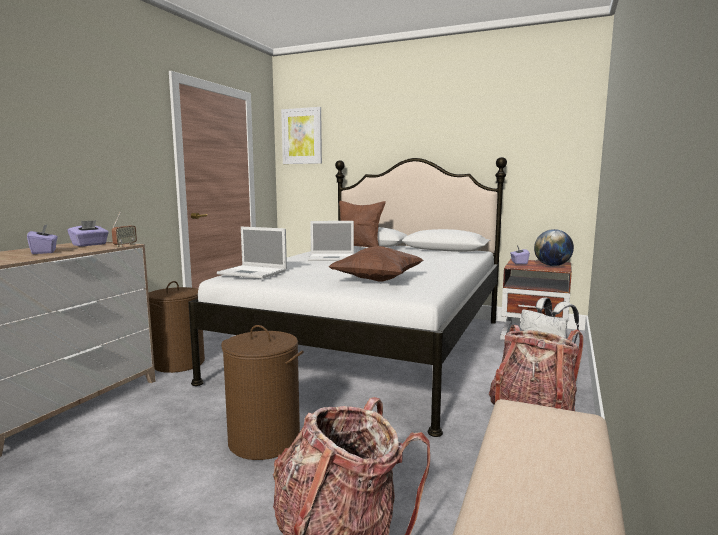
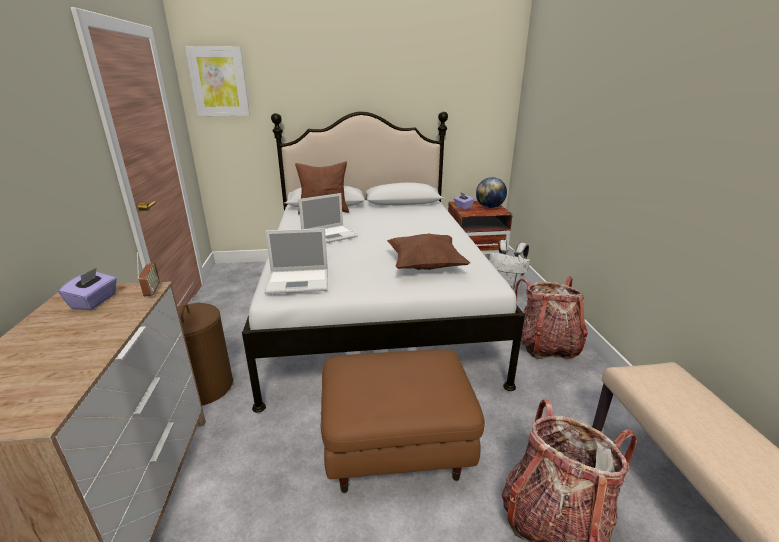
camera: 30 degrees left, 15 degrees up
(44, 252) = (66, 341): purple tissue box -> none
(265, 440) = (397, 449): brown laundry basket -> brown ottoman

